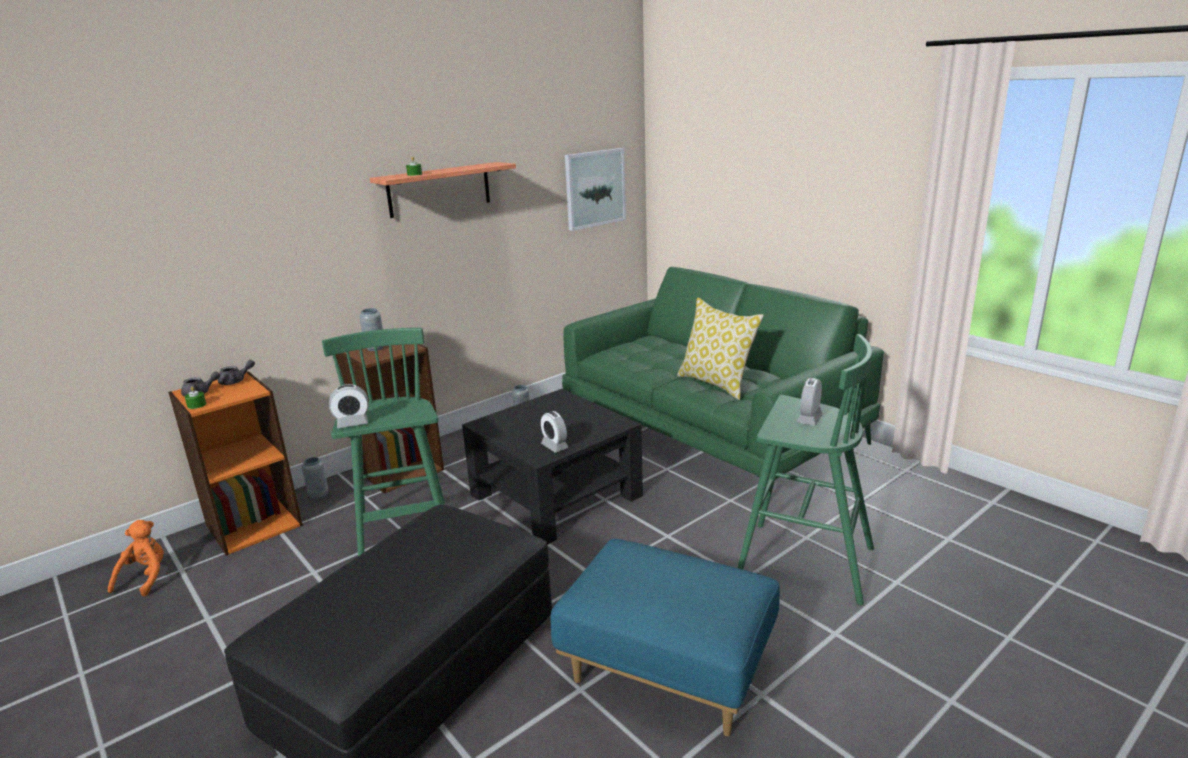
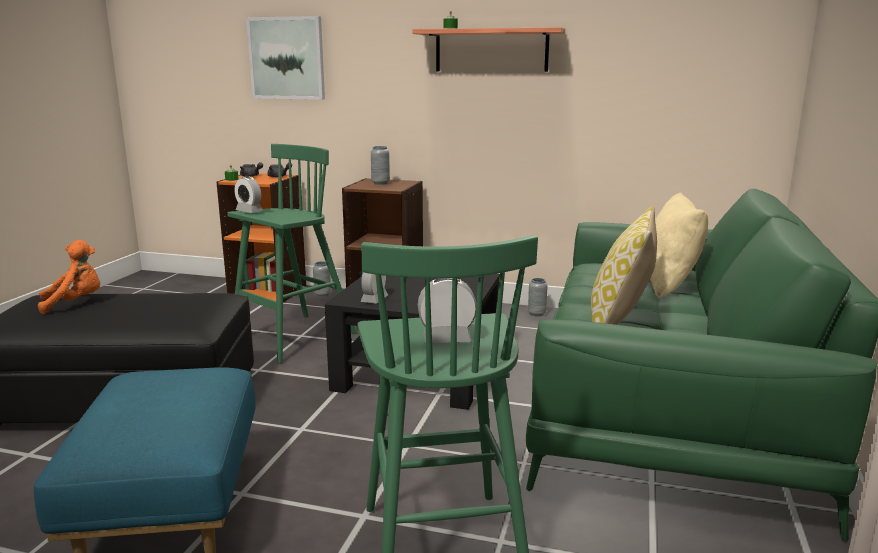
camera: 55 degrees right, 5 degrees down
(145, 578) = (189, 290): orange plush toy -> orange plush toy (75, 303)
(594, 188) = (705, 76): picture -> picture (287, 58)
(670, 350) = (667, 285): none -> beige pillow

